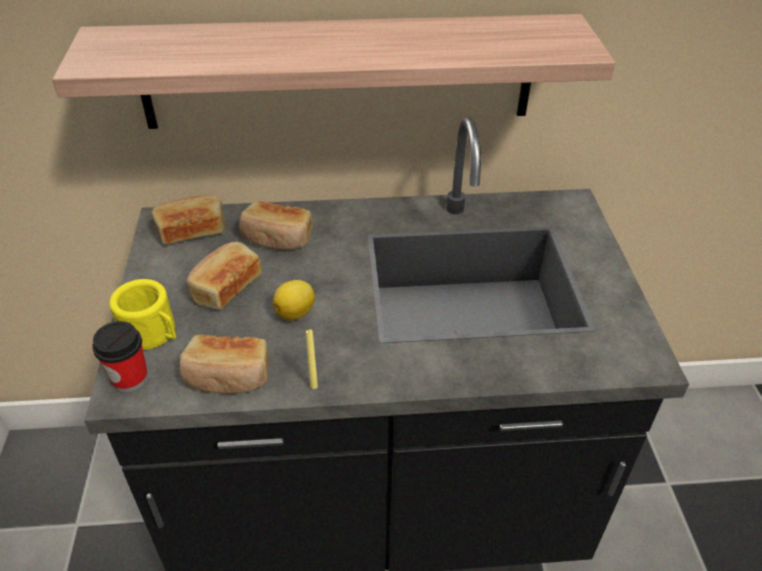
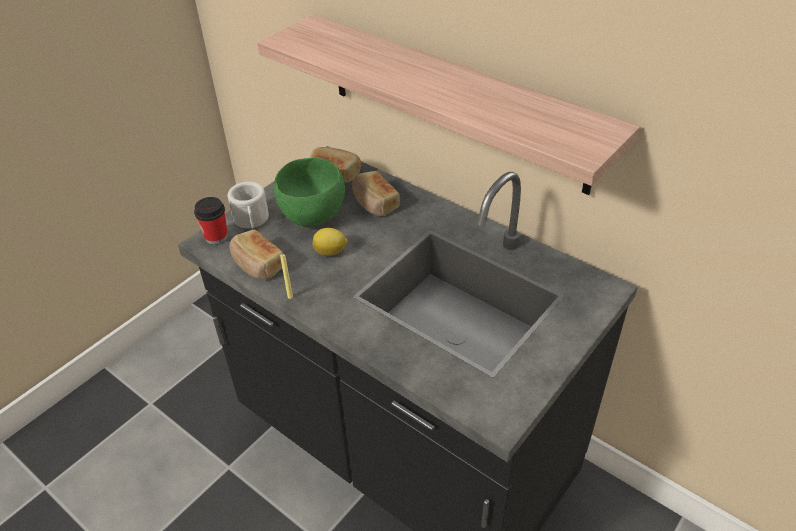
camera: 45 degrees right, 0 degrees up
(153, 334) = (251, 220): yellow mug -> white mug
(225, 287) = (313, 215): bread -> green bowl

